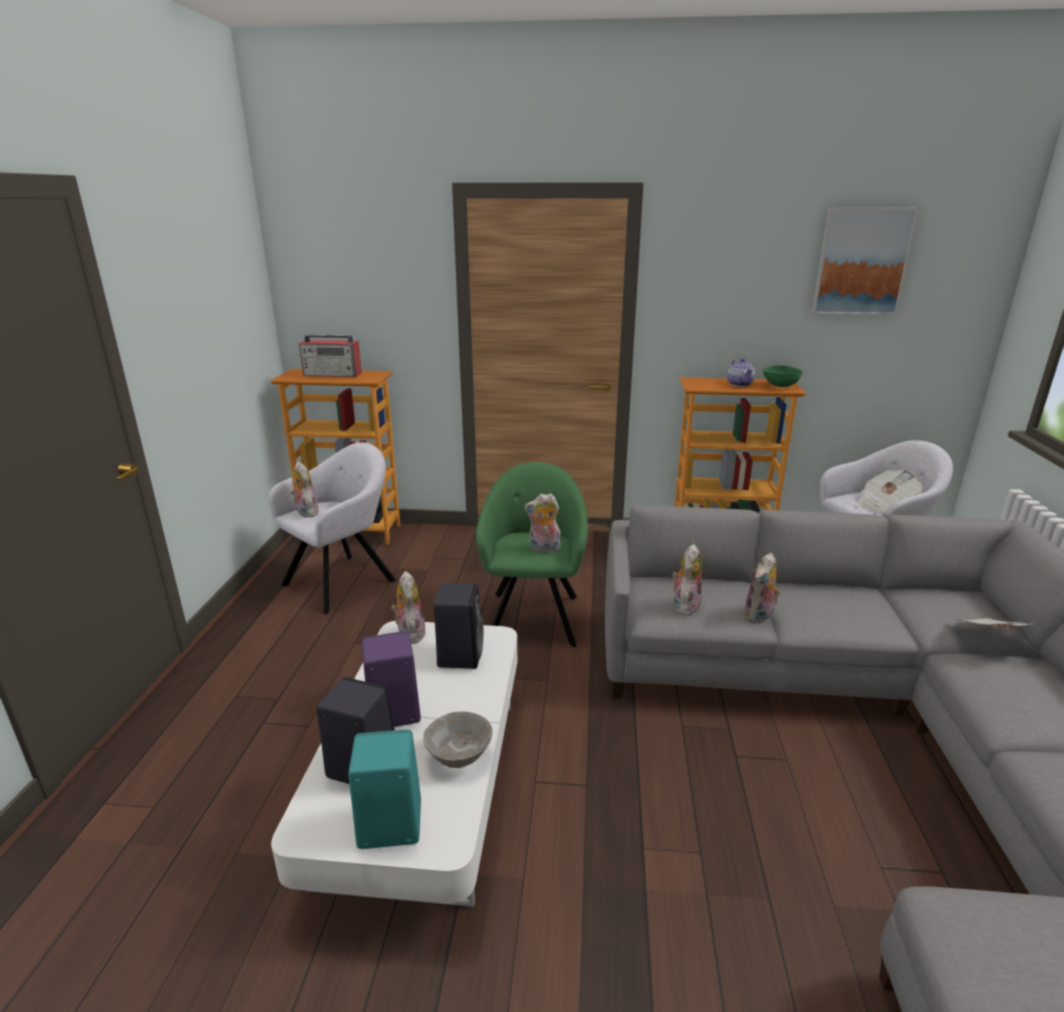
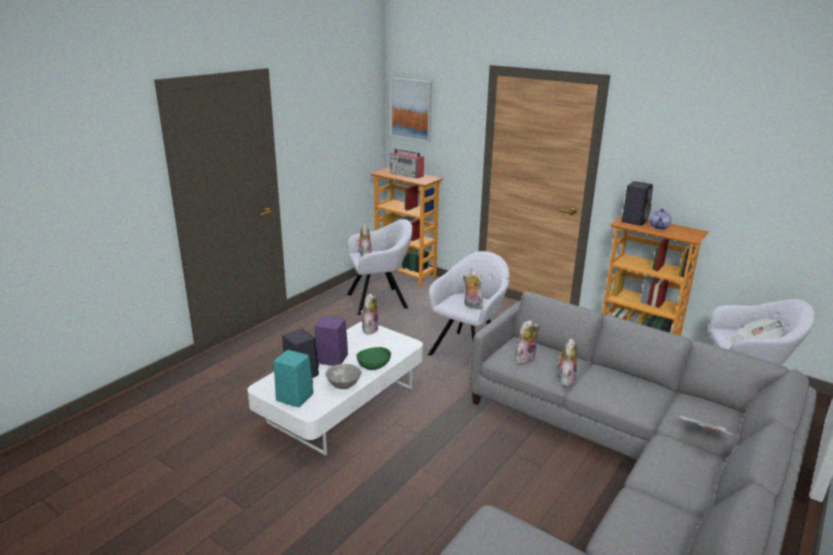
camera: 30 degrees right, 0 degrees up
(460, 654) = (384, 346): black speaker -> black speaker (634, 221)
(533, 615) = (468, 349): green armchair -> grey armchair
(759, 617) = (565, 378): plush toy -> plush toy turned 135 degrees clockwise
(779, 385) = (688, 234): green bowl -> green bowl (374, 366)
(862, 262) = (772, 149): picture -> picture (412, 109)

